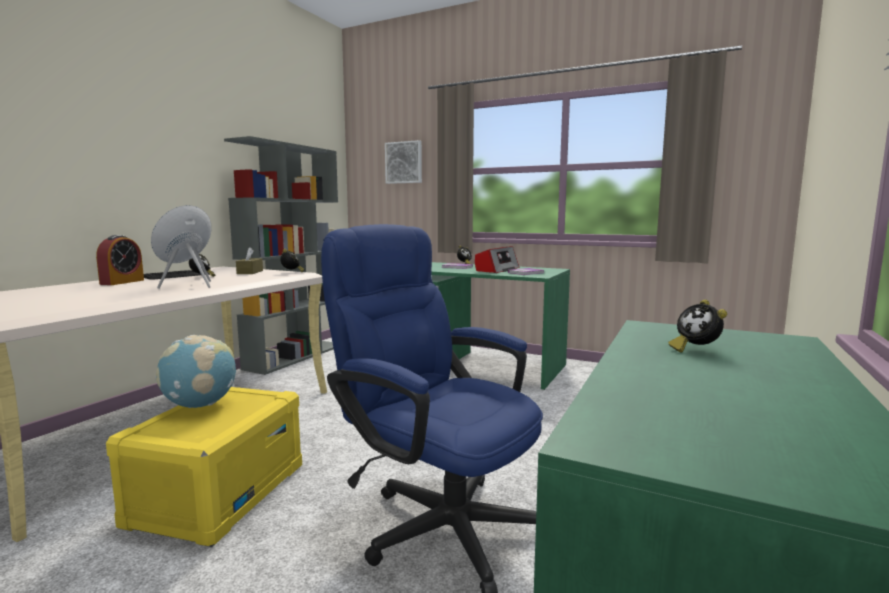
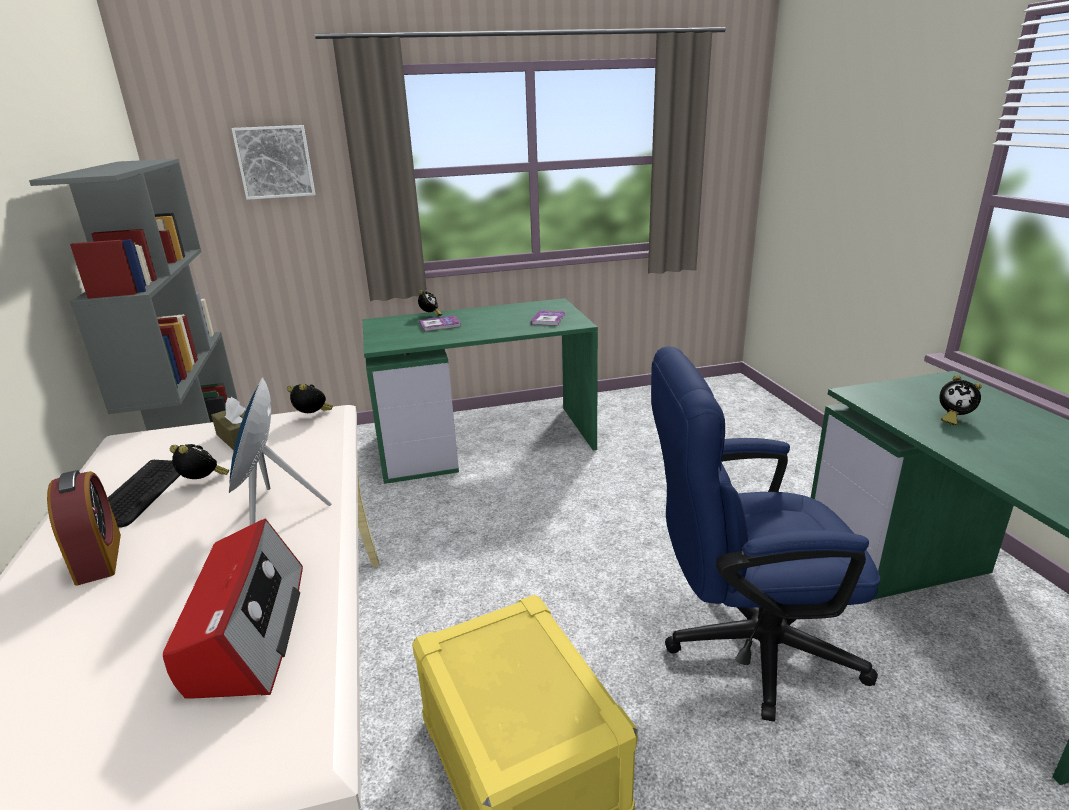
camera: 40 degrees left, 15 degrees up
(200, 405) = (474, 680): globe -> none
(497, 270) = (502, 320): radio -> radio (247, 630)

